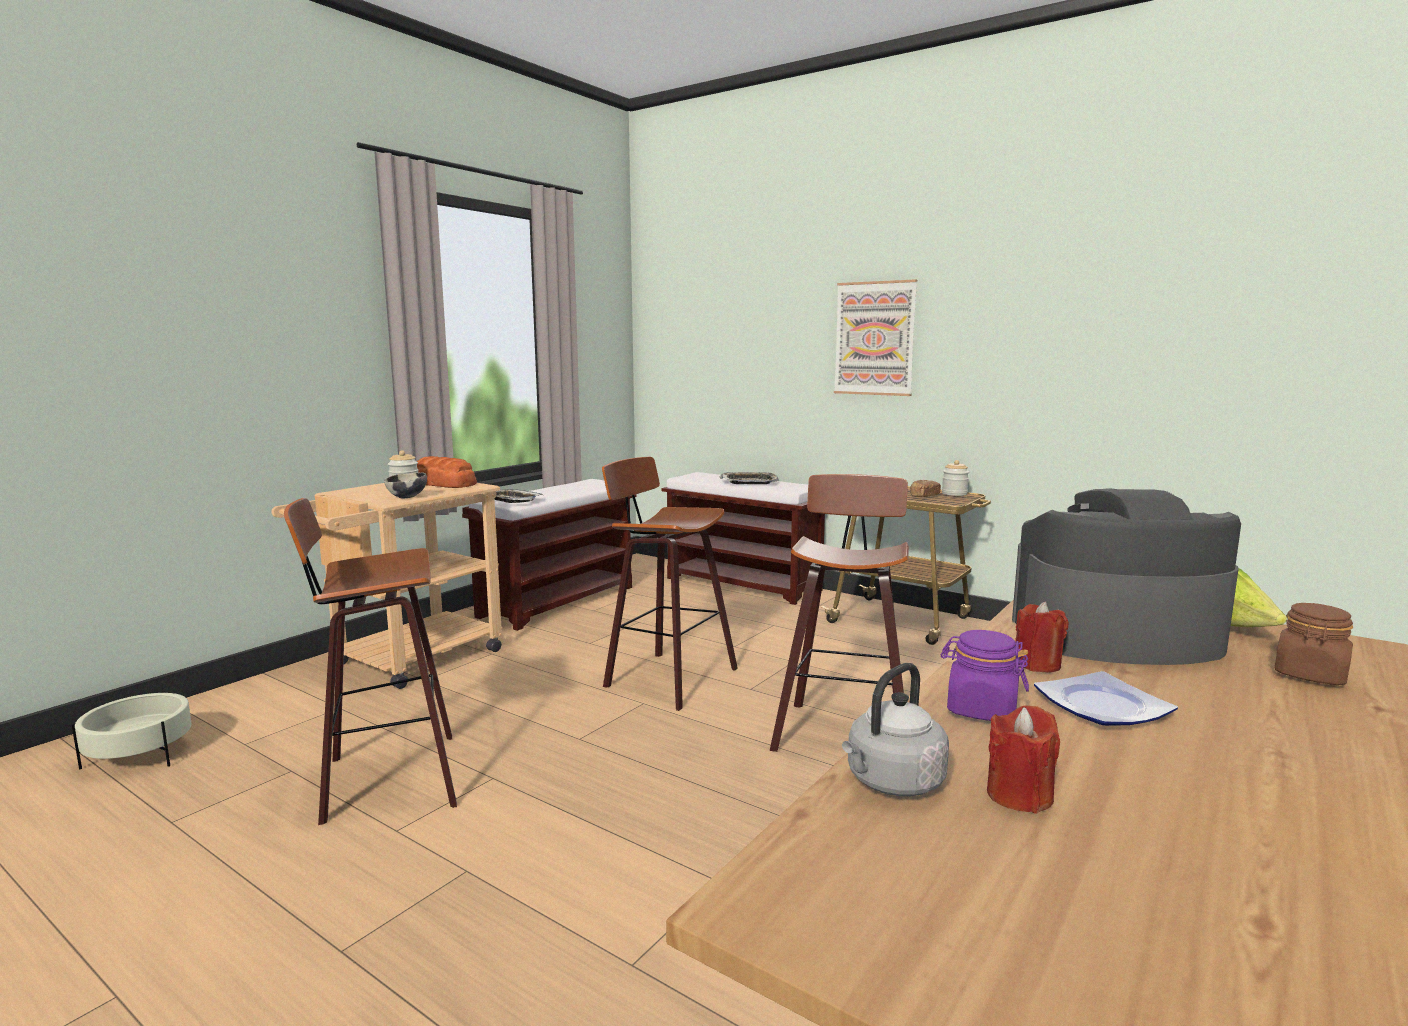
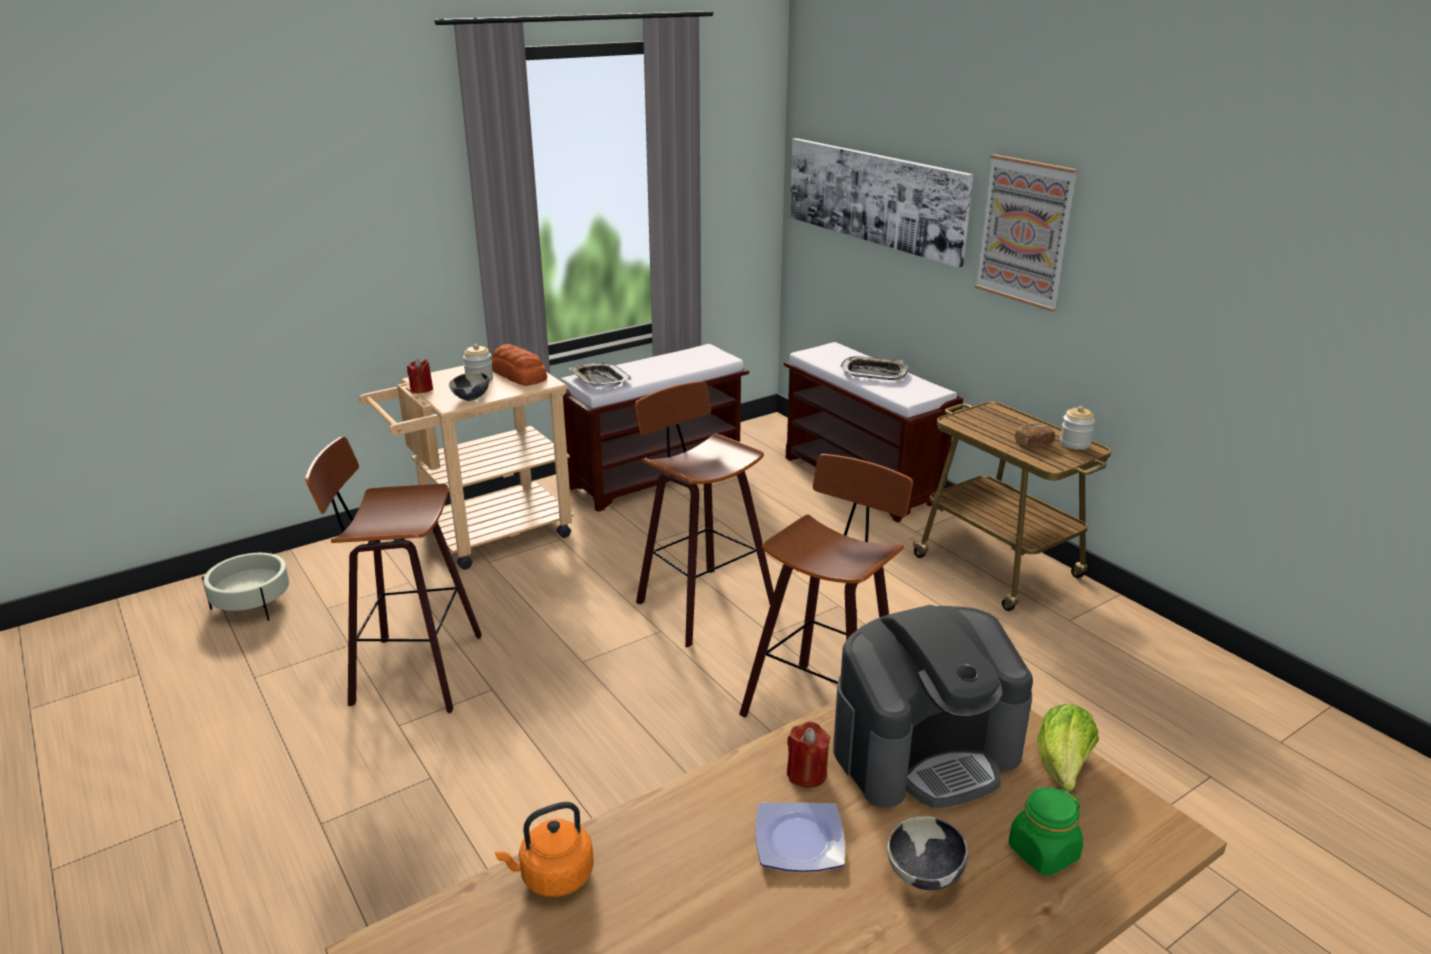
camera: 20 degrees right, 15 degrees up
(726, 341) = (874, 197): none -> picture
(892, 783) = (553, 877): grey kettle -> orange kettle
(981, 710) = (697, 818): purple jar -> none
(1019, 795) = (627, 915): red candle -> red candle (421, 389)
(1114, 635) = (925, 751): coffee machine -> coffee machine turned 135 degrees clockwise
(1247, 707) = (924, 876): none -> bowl
(1310, 675) = (1043, 852): brown jar -> green jar

